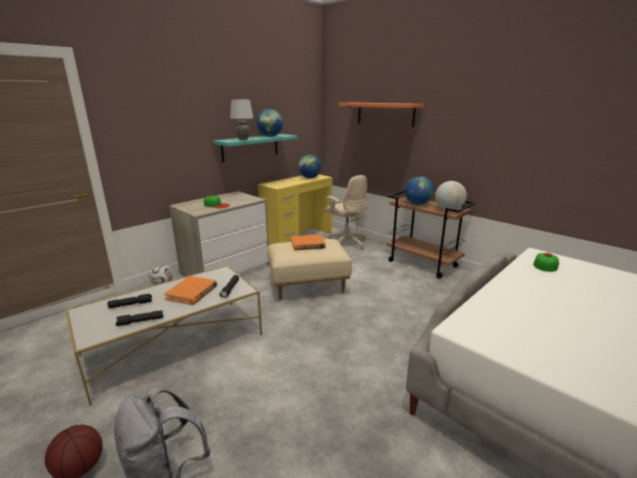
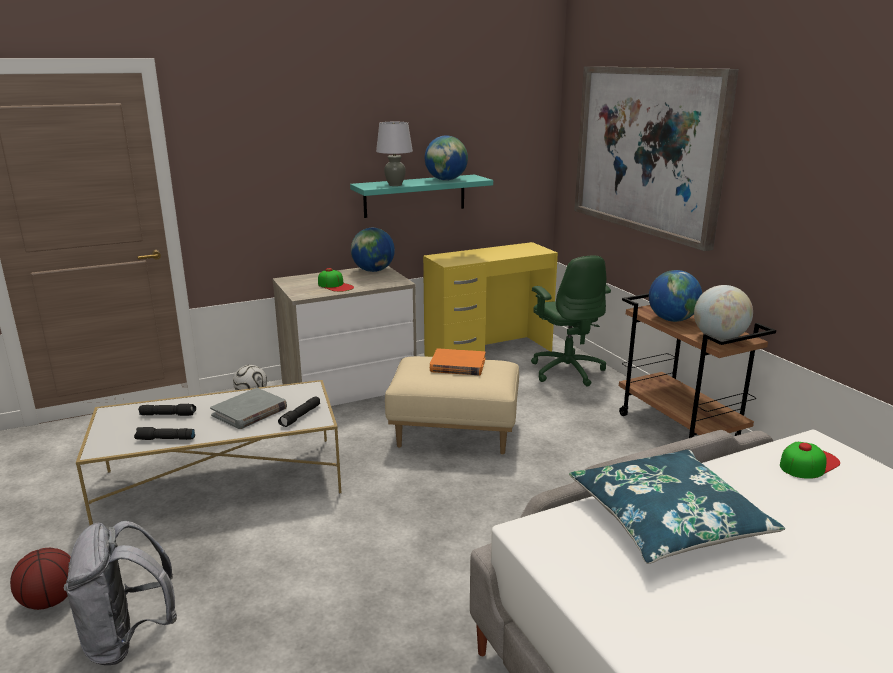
camera: 20 degrees right, 0 degrees up
(192, 292) = (249, 412): orange book -> grey book
(310, 178) = (517, 251): globe -> globe (373, 271)
(346, 243) = (567, 370): beige office chair -> green office chair
(385, 114) = (647, 150): orange shelf -> picture
(517, 305) = (668, 520): none -> blue pillow

